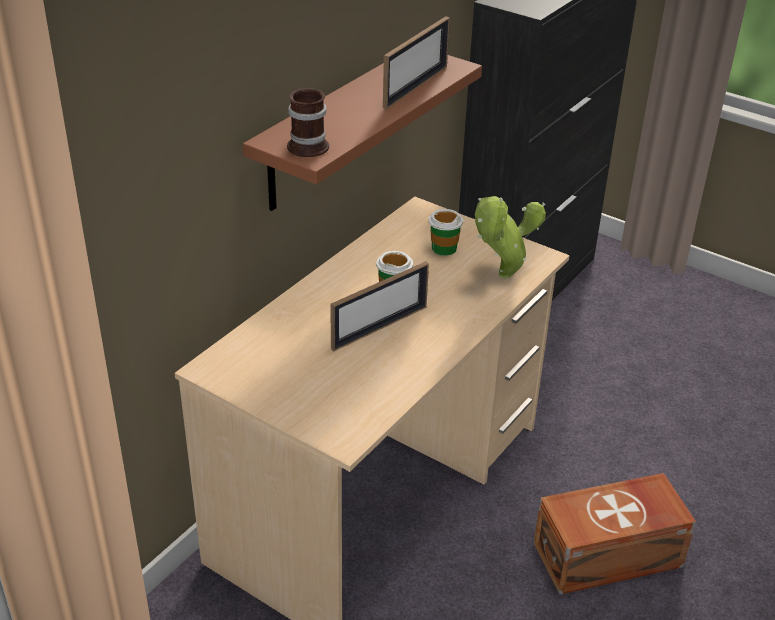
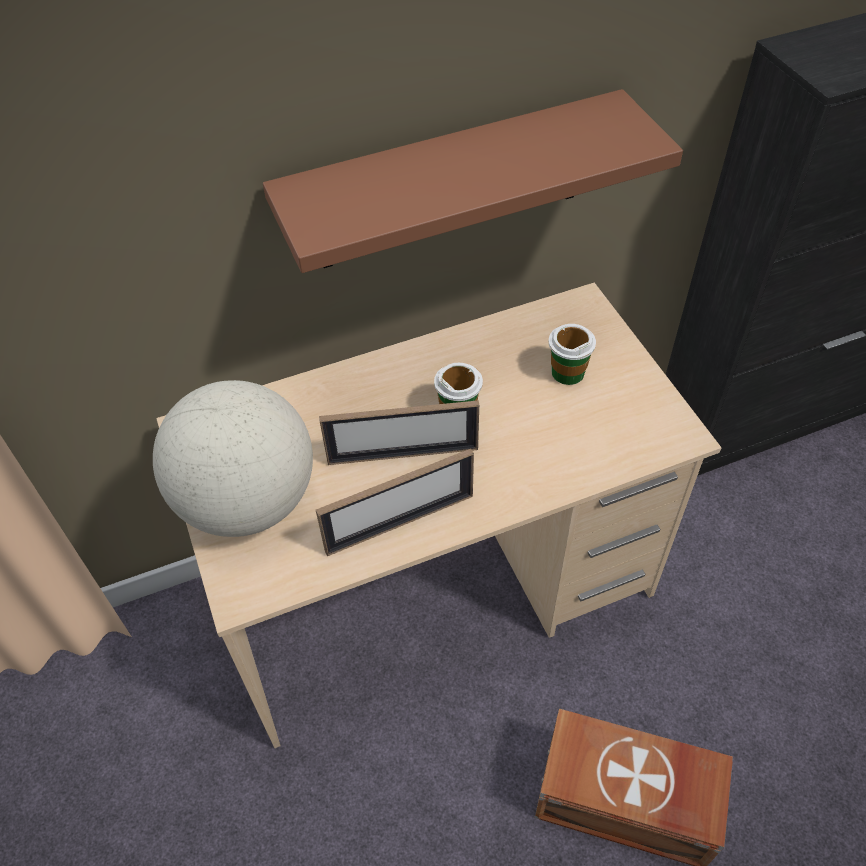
camera: 35 degrees right, 15 degrees up
(298, 391) = (249, 501): none -> globe
(309, 144) = (332, 211): mug -> none
(415, 87) = (554, 160): picture frame -> picture frame (400, 523)
(501, 277) = (604, 444): potted plant -> none

